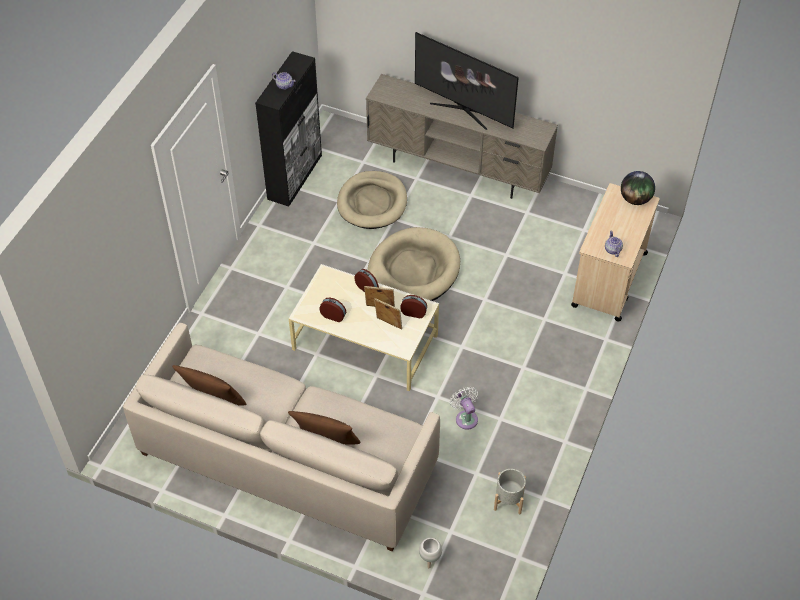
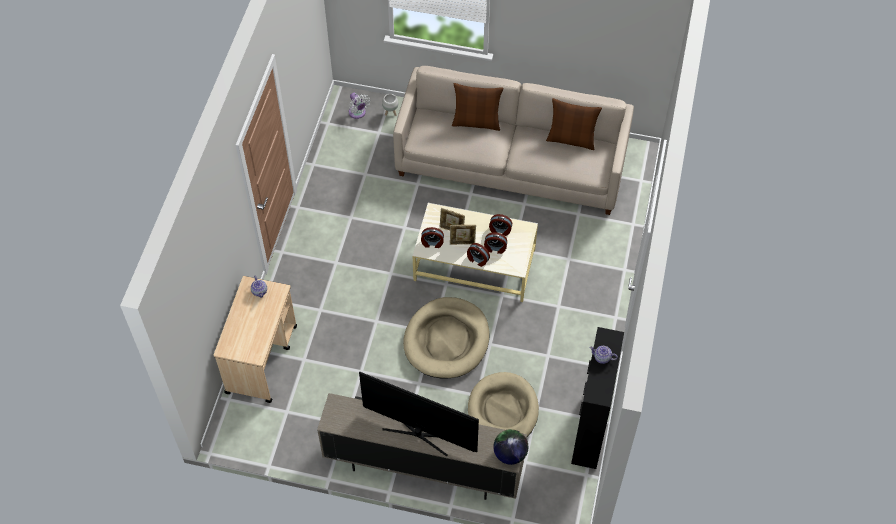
camera: 170 degrees right, 5 degrees up
(344, 297) = (495, 248): none -> alarm clock
(465, 417) = (379, 214): white fan -> white fan (358, 113)
(509, 500) = (338, 159): grey planter -> none
(635, 199) = (237, 349): globe -> globe (510, 454)

